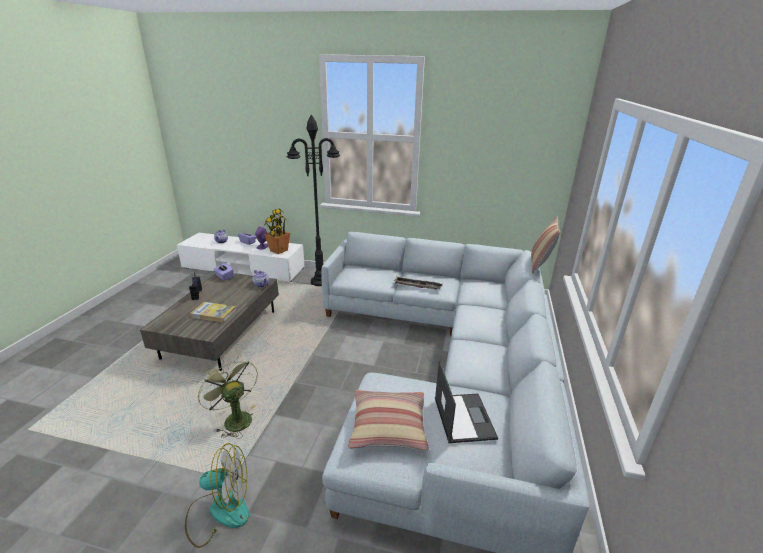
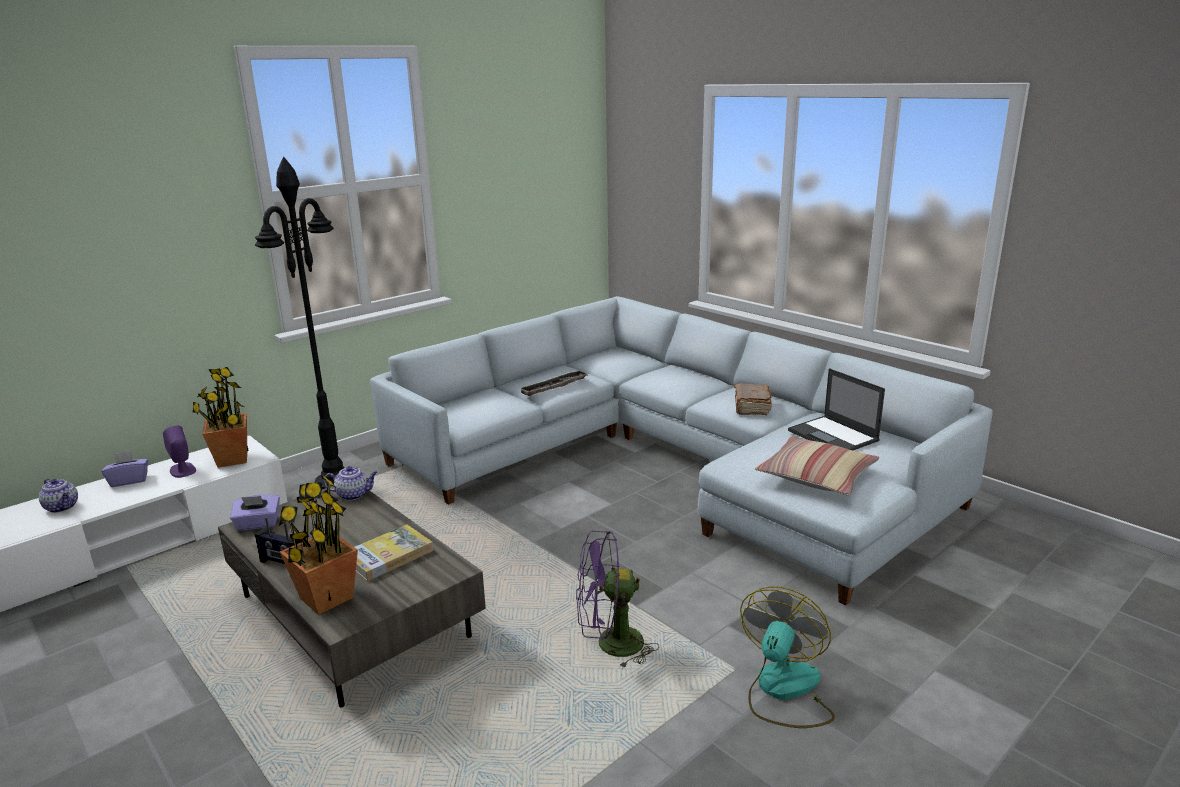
camera: 55 degrees left, 5 degrees down
(173, 314) = (326, 598): none -> potted plant
(234, 419) = (610, 645): green fan -> purple fan
(463, 417) = (833, 436): laptop -> laptop turned 150 degrees counterclockwise
(474, 363) = (751, 407): none -> brown book
(540, 264) = (656, 302): pillow -> none

